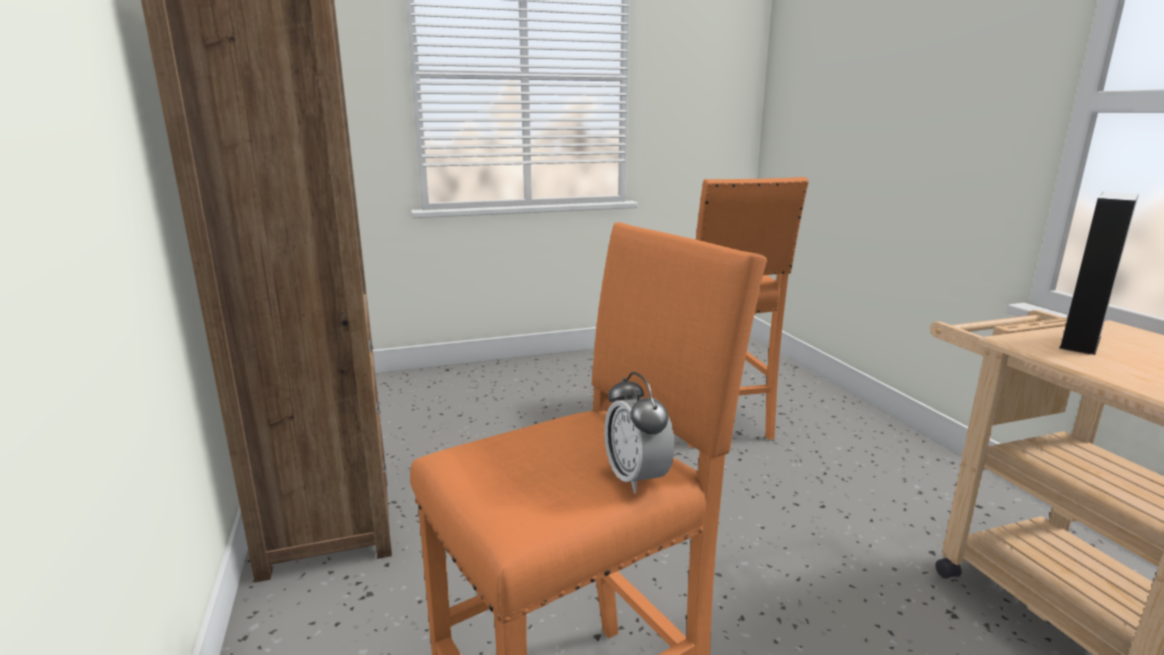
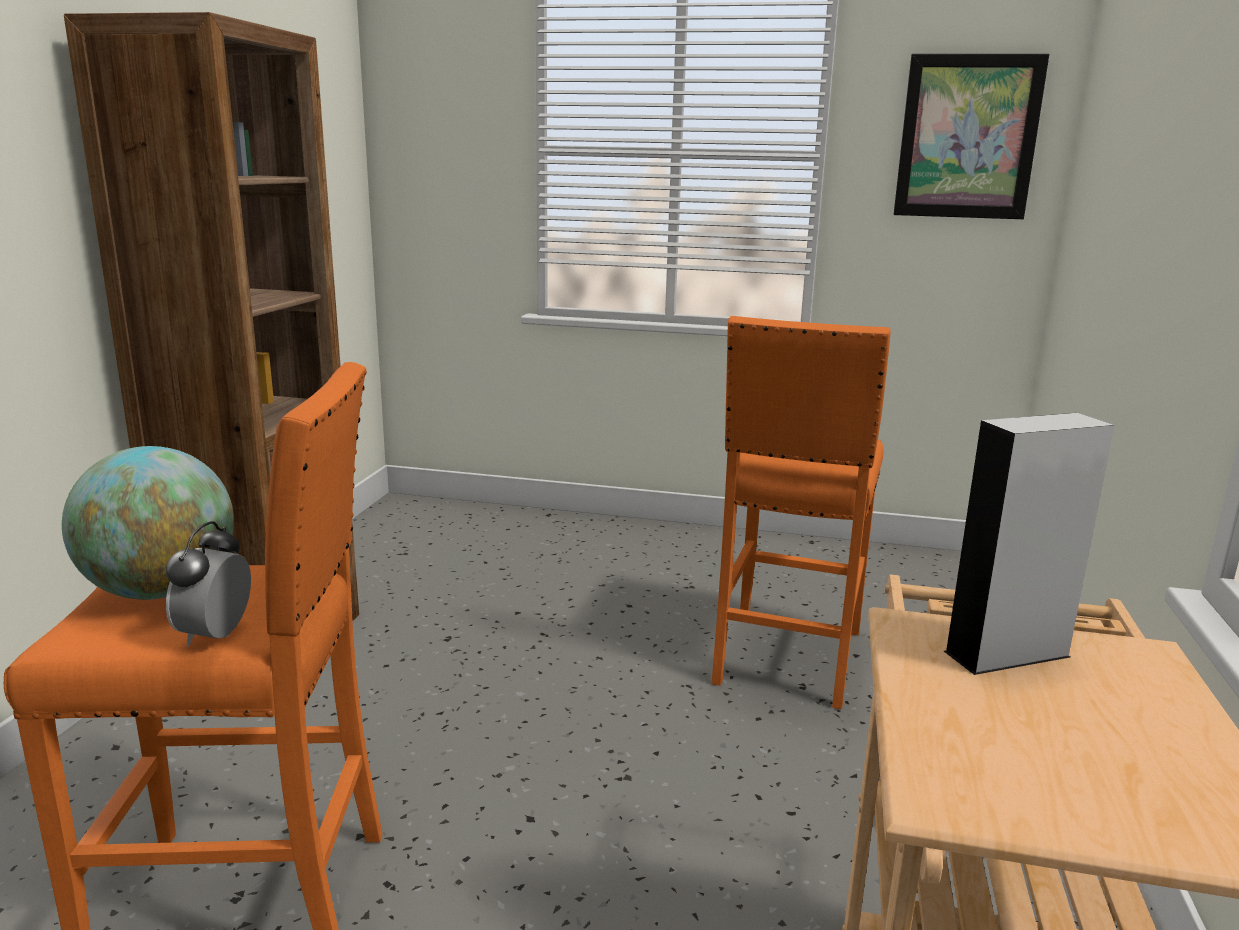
camera: 30 degrees right, 0 degrees up
(515, 463) = (161, 591): none -> globe
(711, 64) = (967, 137): none -> picture

